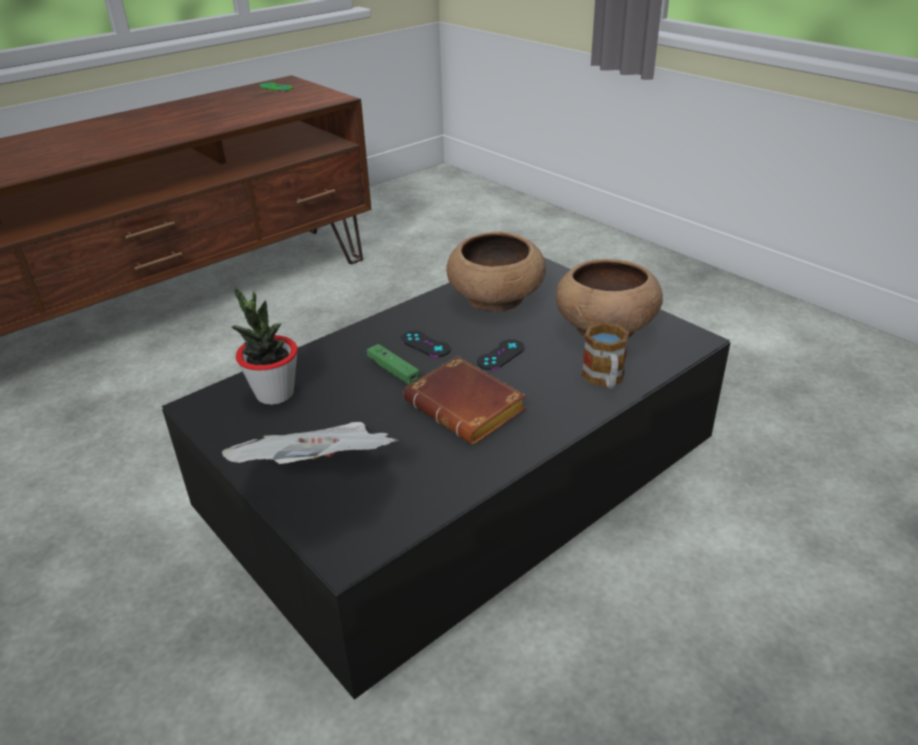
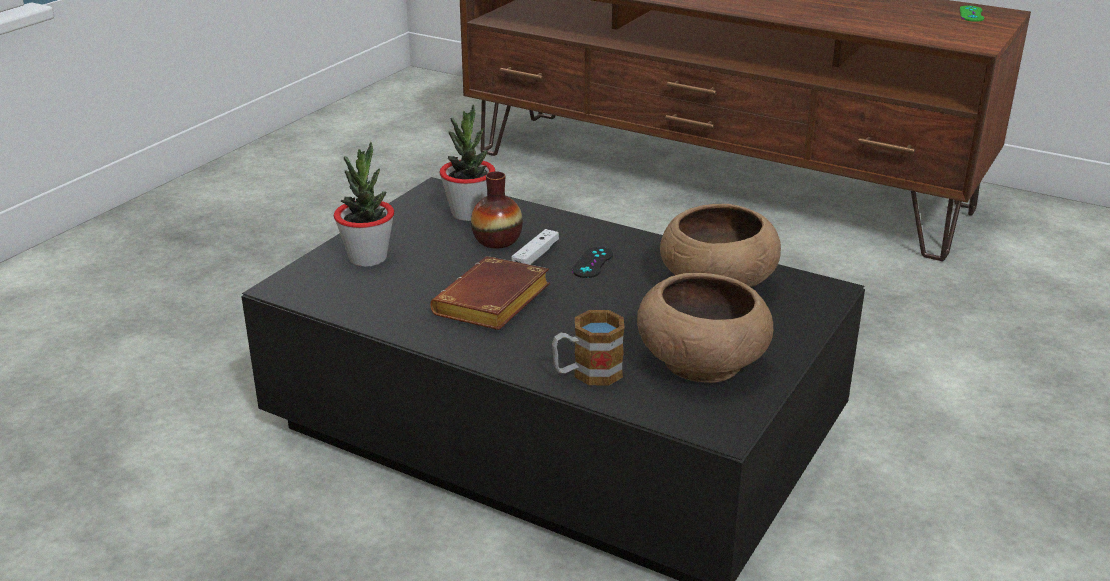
camera: 70 degrees right, 5 degrees down
(322, 475) = (368, 258): newspaper -> potted plant
(346, 386) = (497, 240): none -> vase
(393, 370) = (535, 256): green game controller -> white game controller
(501, 355) = (598, 306): black game controller -> none

